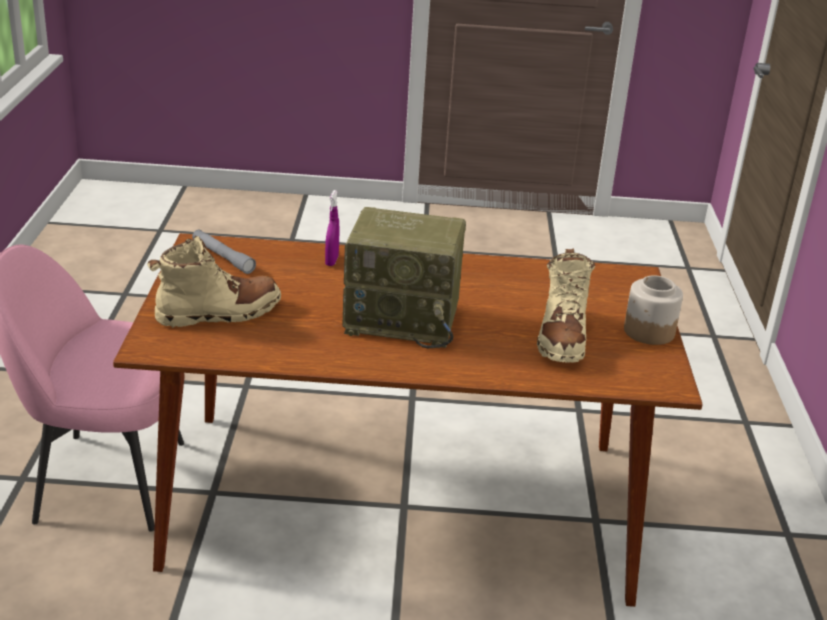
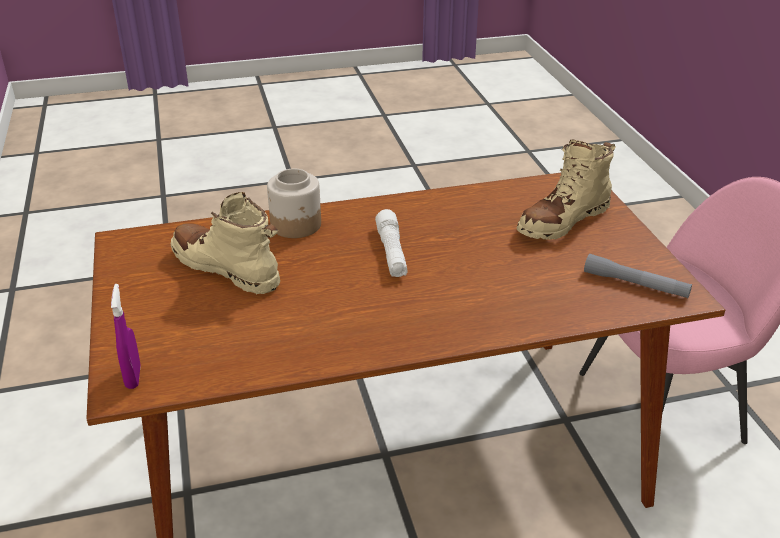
camera: 165 degrees right, 5 degrees up
(331, 261) = (518, 310): purple spray bottle -> purple spray bottle (133, 377)
(404, 320) = (391, 252): radio -> white flashlight
(561, 337) = (226, 268): beige boot -> beige boot turned 45 degrees counterclockwise
(648, 331) = (129, 297): jar -> jar (296, 225)

